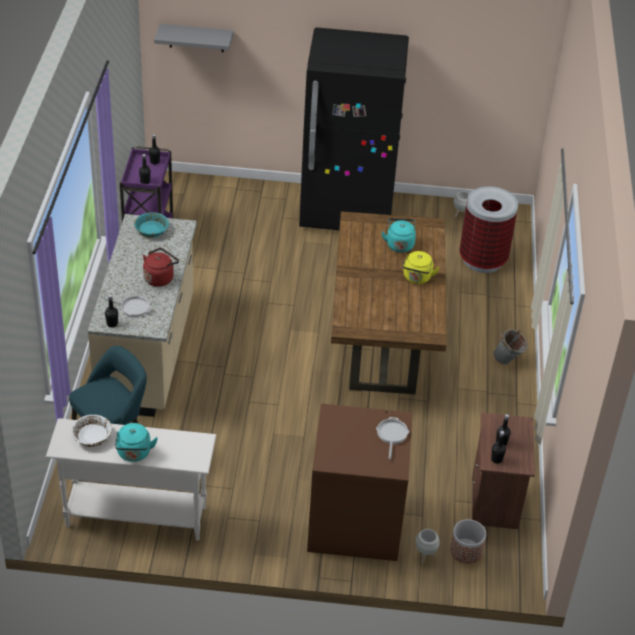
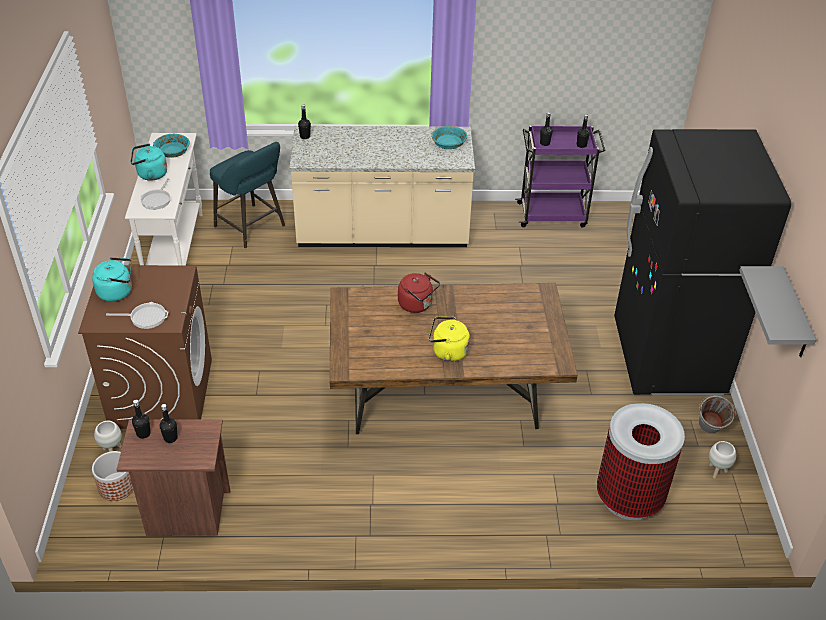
camera: 85 degrees right, 0 degrees up
(92, 437) = (172, 151): white bowl -> turquoise bowl
(132, 307) = (330, 145): frying pan -> frying pan (157, 200)
(160, 278) = (377, 155): red kettle -> red kettle (417, 305)
(196, 38) = (715, 80): grey shelf -> grey shelf (794, 315)
(399, 244) = (509, 334): turquoise kettle -> turquoise kettle (117, 292)
(508, 361) = (432, 527): grey bucket -> grey bucket (709, 432)

